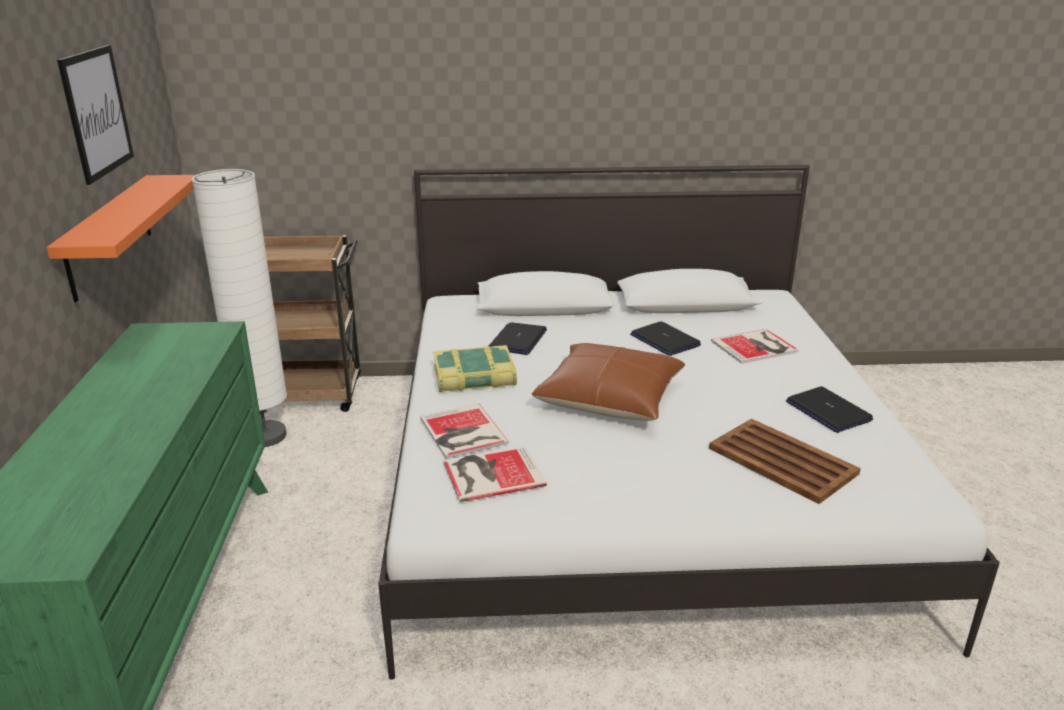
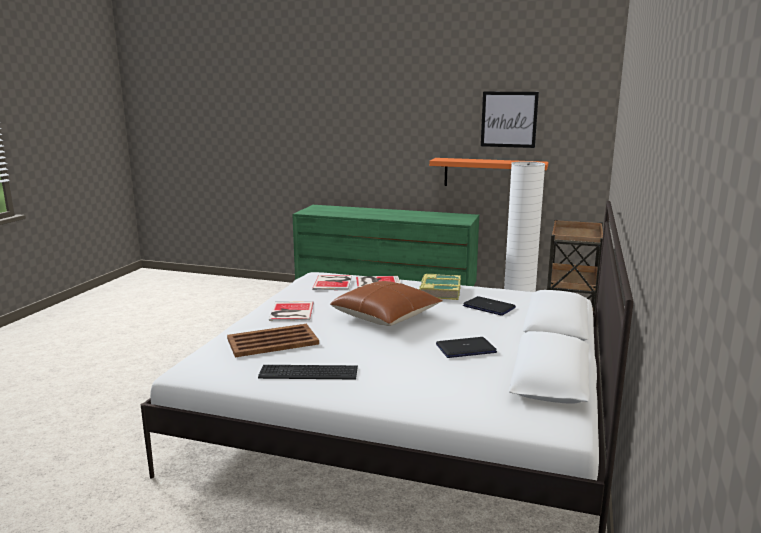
camera: 110 degrees right, 10 degrees down
(756, 347) = (432, 379): book -> book (290, 312)
(827, 411) = (309, 373): laptop -> keyboard

